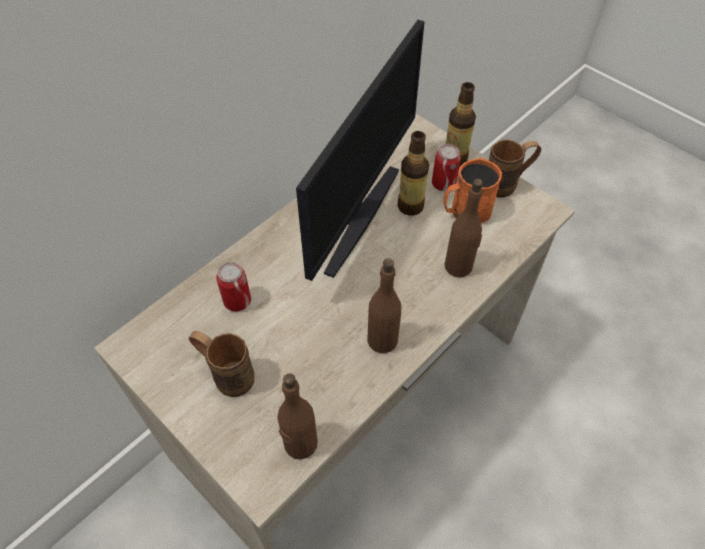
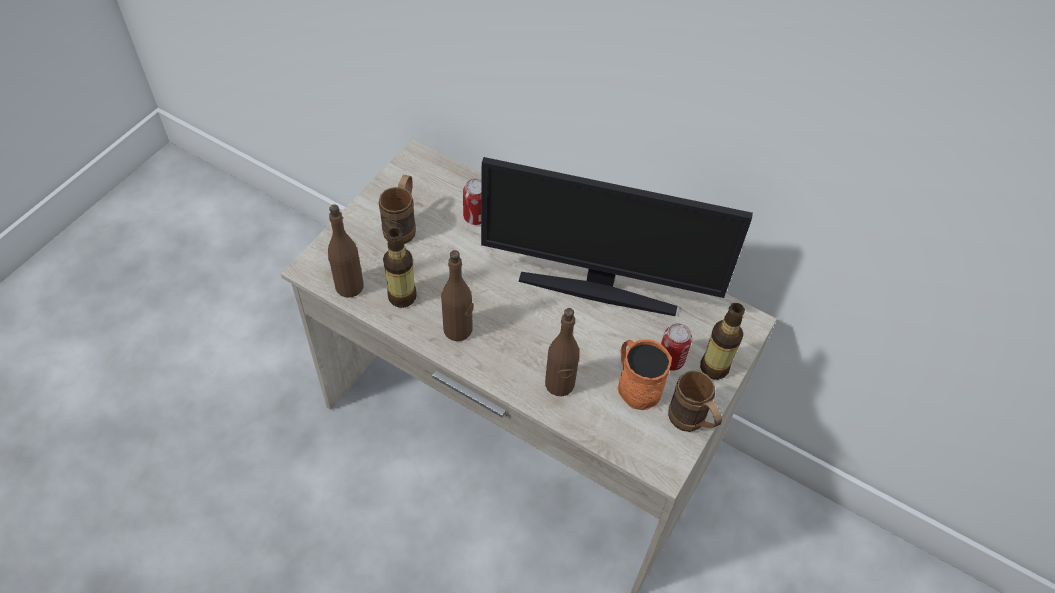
camera: 75 degrees right, 0 degrees up
(410, 206) = (627, 333): bottle -> bottle (402, 297)

